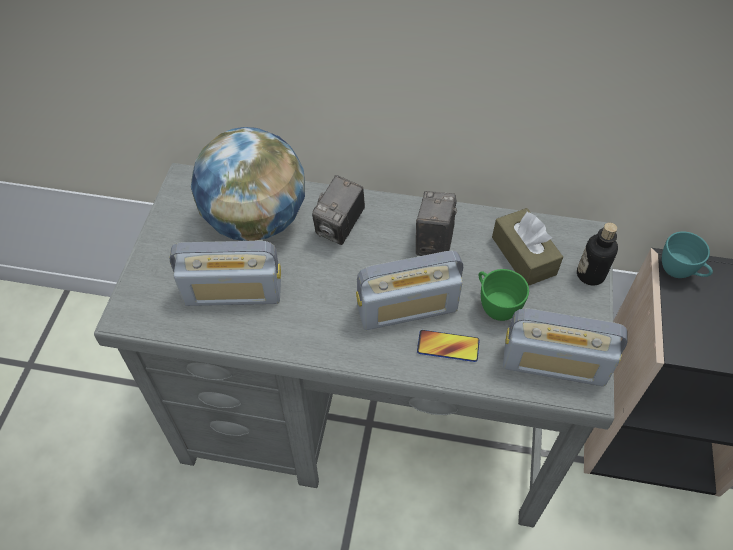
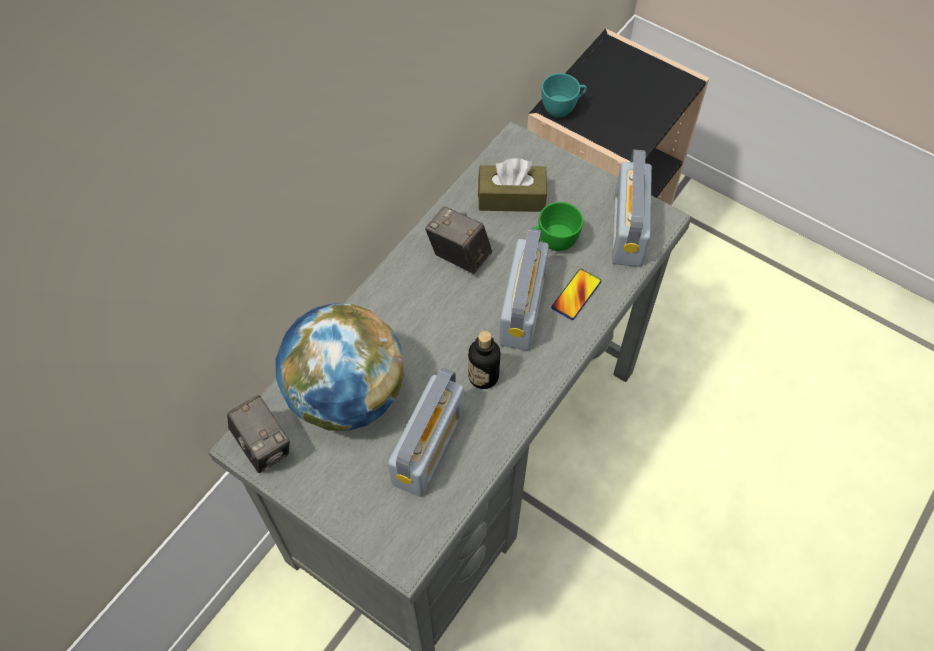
camera: 65 degrees left, 5 degrees up
(340, 227) = (398, 324): camera -> camera (264, 446)
(554, 364) = (628, 229): radio -> radio turned 150 degrees clockwise
(590, 274) = (555, 162): bottle -> bottle (483, 376)

